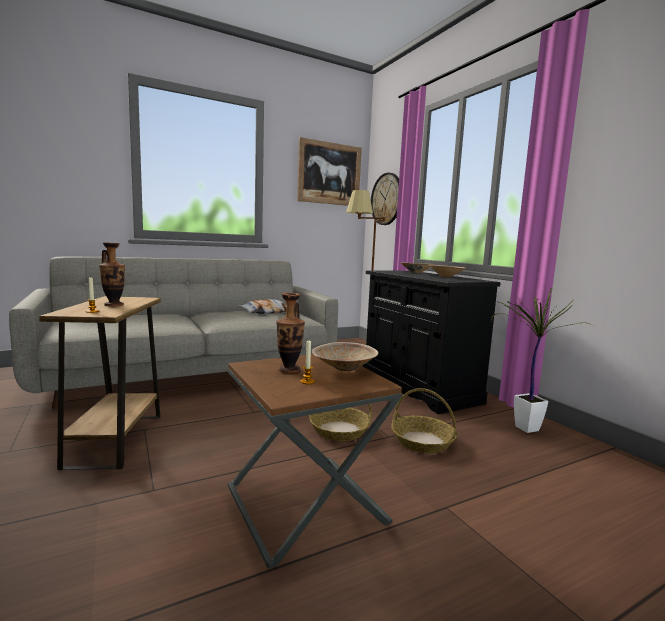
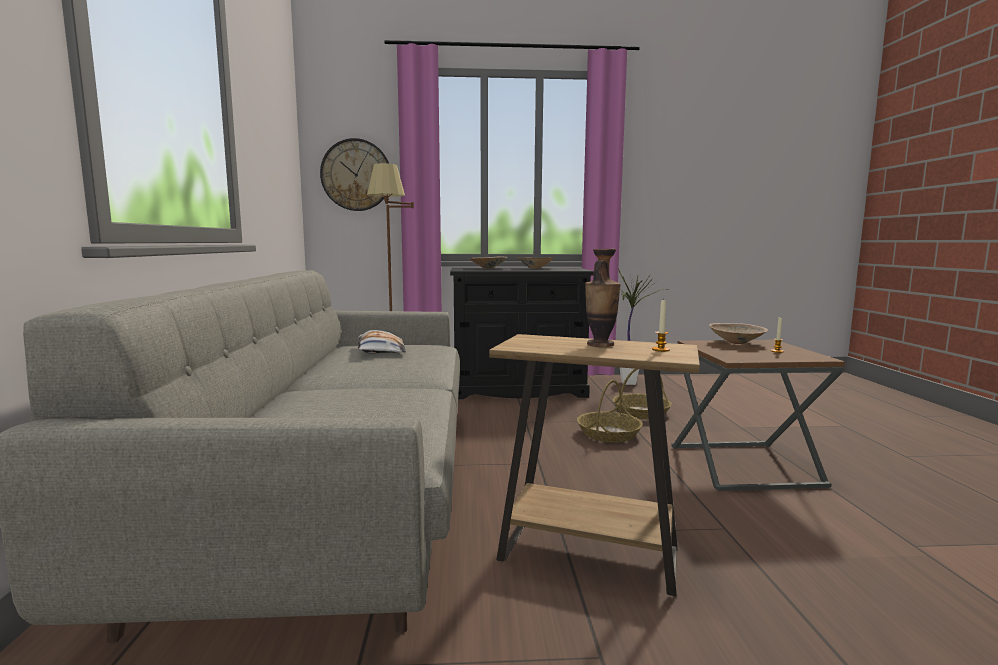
camera: 65 degrees left, 0 degrees up
(289, 370) = (746, 352): vase -> none
(329, 173) = (278, 126): picture -> none

